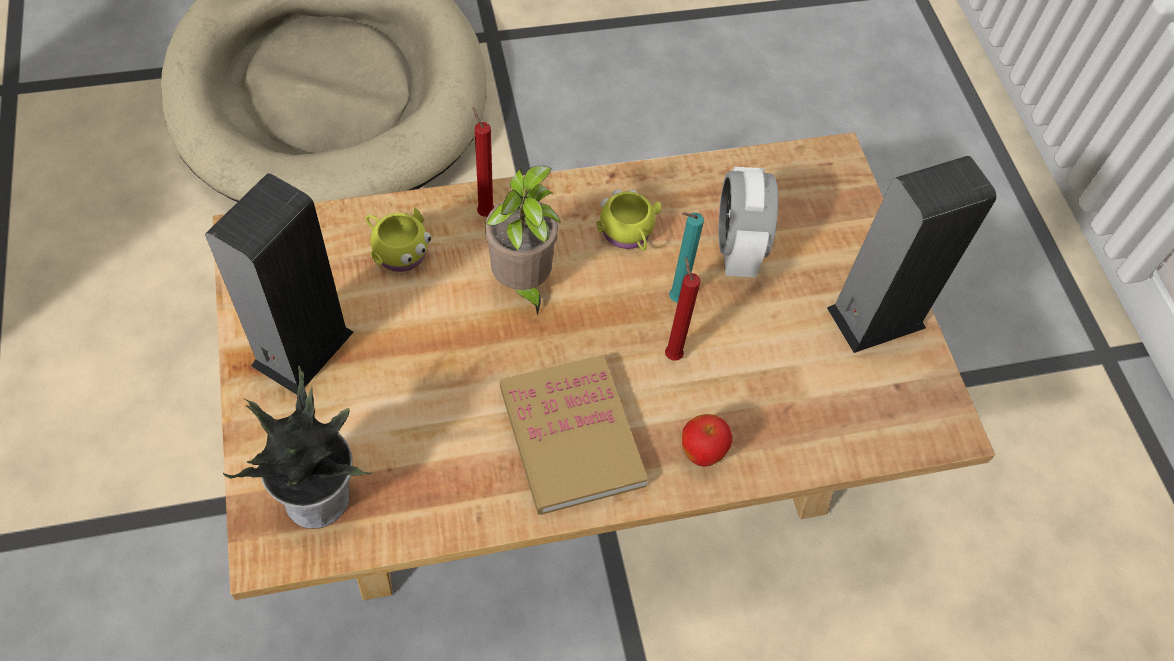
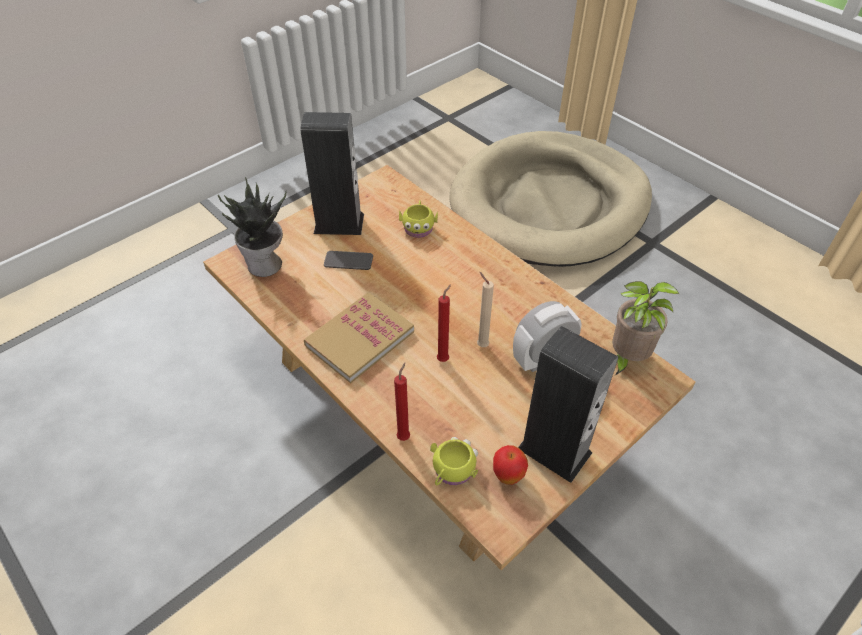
camera: 65 degrees right, 10 degrees down
(400, 376) = (348, 261): none -> phone
(484, 212) = (469, 245): red candle -> red candle (404, 436)
(522, 284) = (437, 279): potted plant -> potted plant (626, 358)
(628, 234) = (507, 306): yellow mug -> yellow mug (451, 472)
(674, 300) = (481, 344): turquoise candle -> beige candle
(701, 454) = (388, 399): apple -> apple (508, 476)

